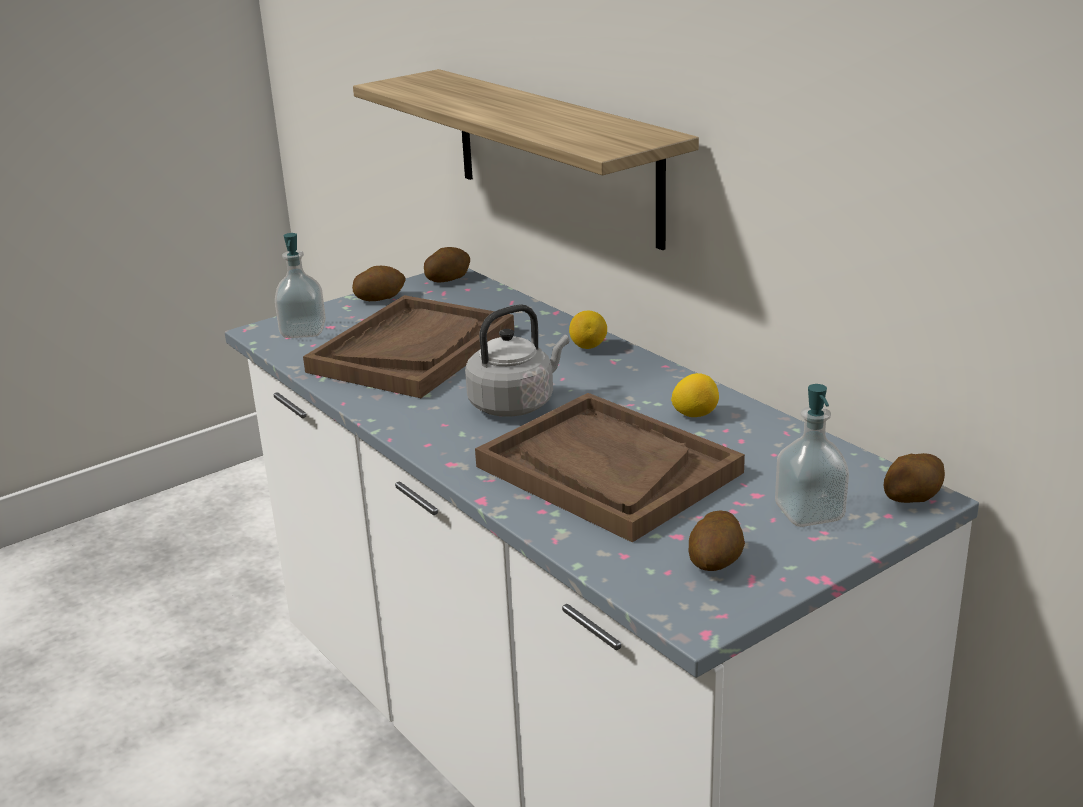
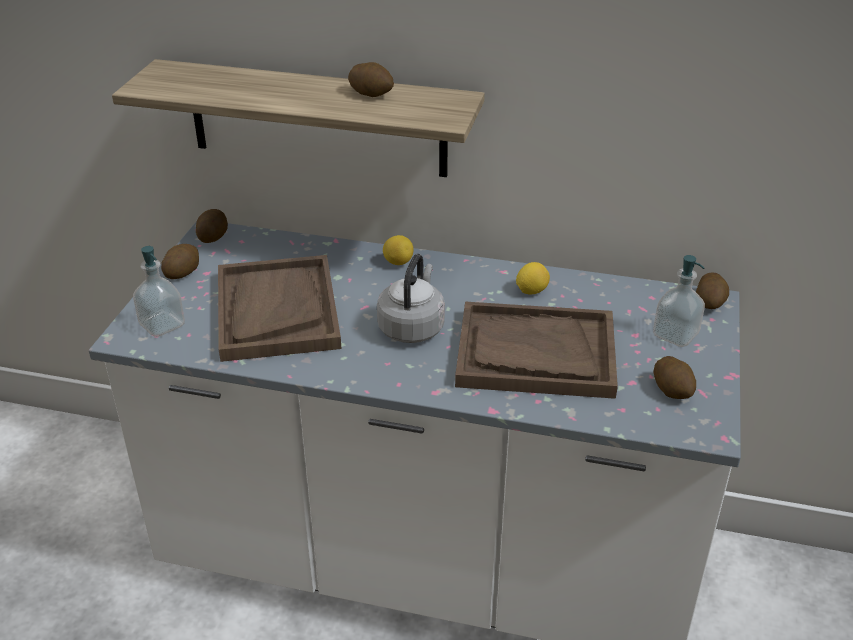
camera: 40 degrees left, 10 degrees up
(575, 119) = (371, 93): none -> potato

